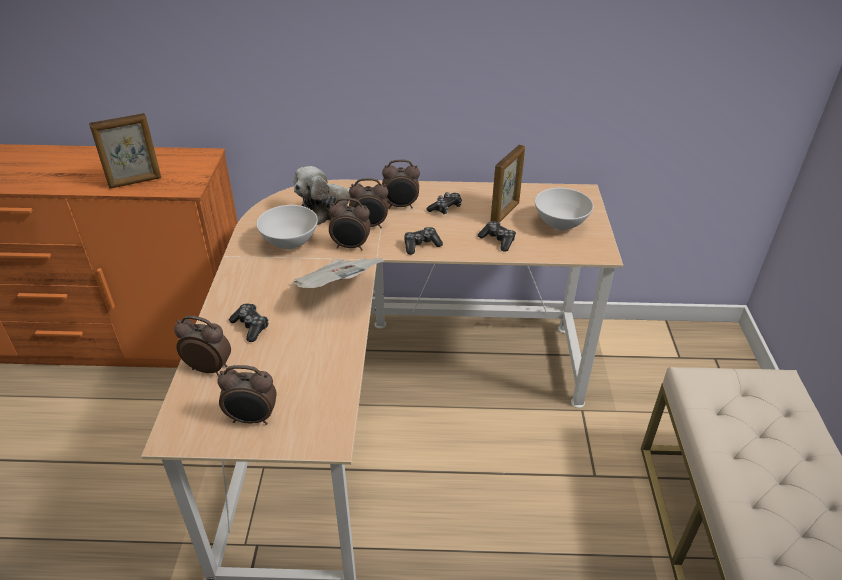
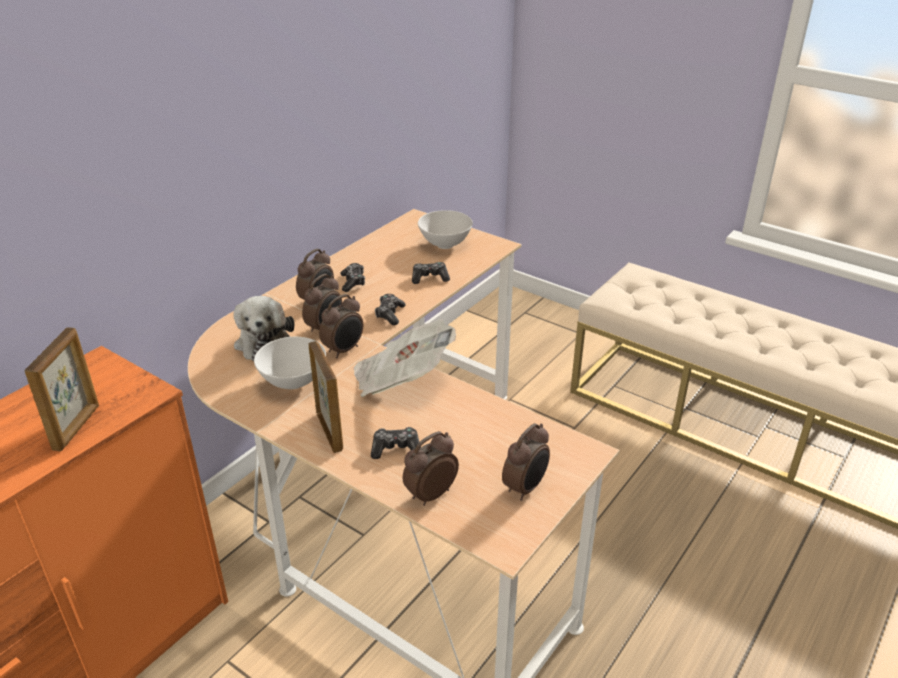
camera: 55 degrees left, 5 degrees down
(505, 213) = (398, 260): picture frame -> picture frame (329, 431)

